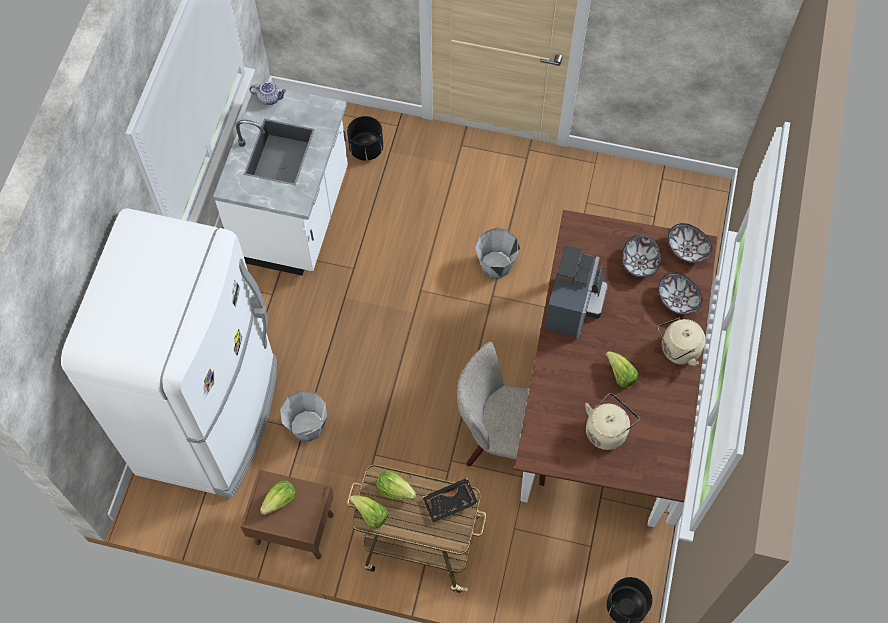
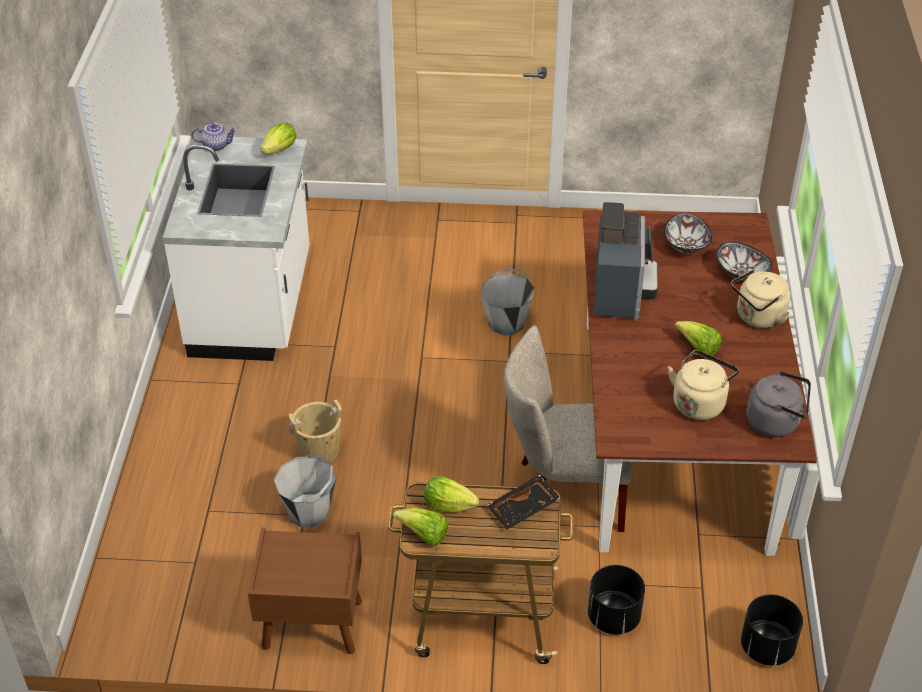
camera: 10 degrees left, 20 degrees down
(211, 416) = (180, 517): white fridge -> none
(280, 500) = (295, 559): lettuce -> lettuce (280, 150)
(324, 371) = (319, 451): none -> beige bucket
(366, 149) = (327, 235): black planter -> black planter (613, 617)
(662, 459) = (776, 422): none -> grey kettle
(687, 250) = (736, 228): bowl -> none

